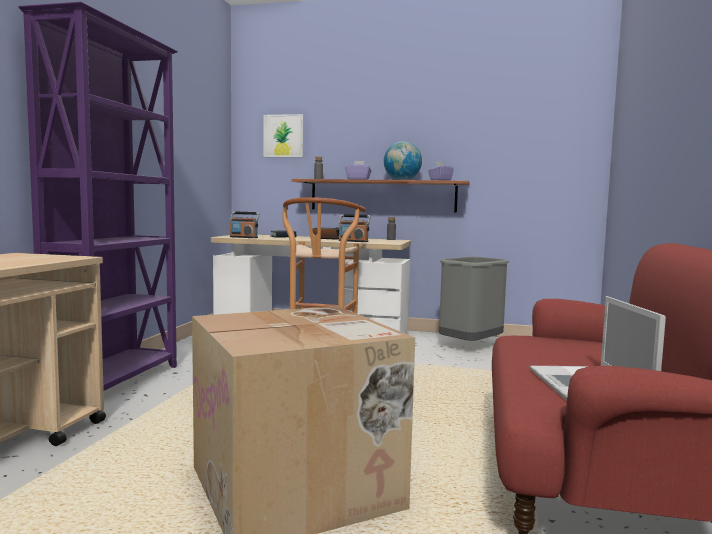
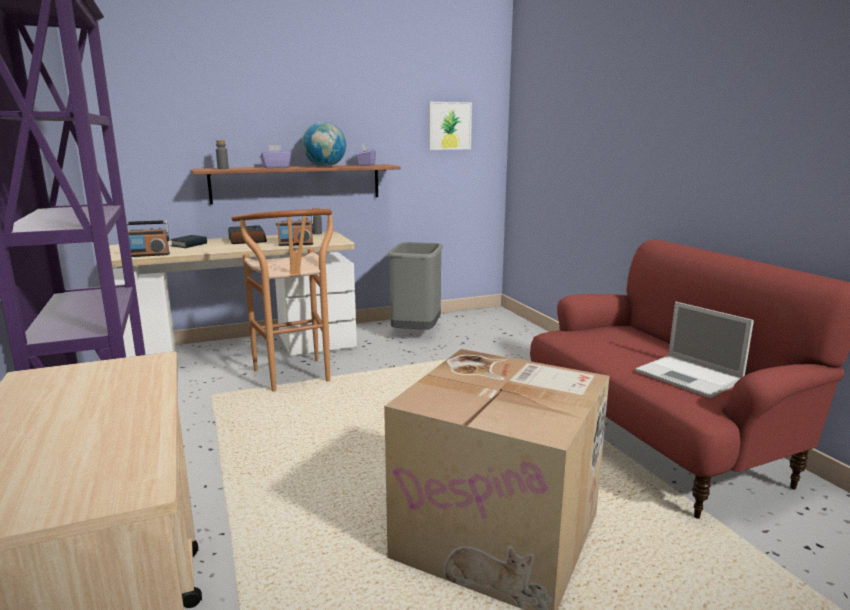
camera: 35 degrees left, 10 degrees up
(283, 136) = (157, 110): picture -> picture (449, 126)

